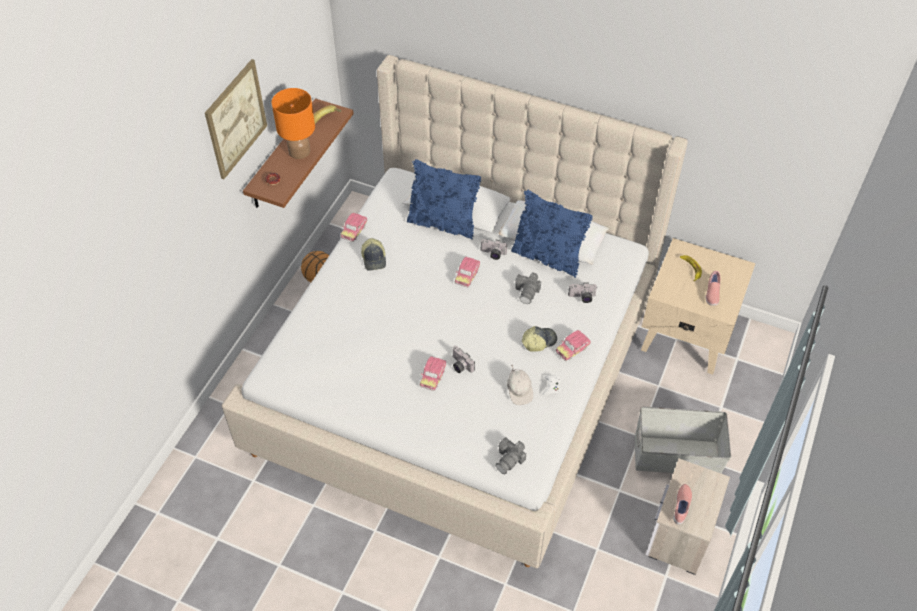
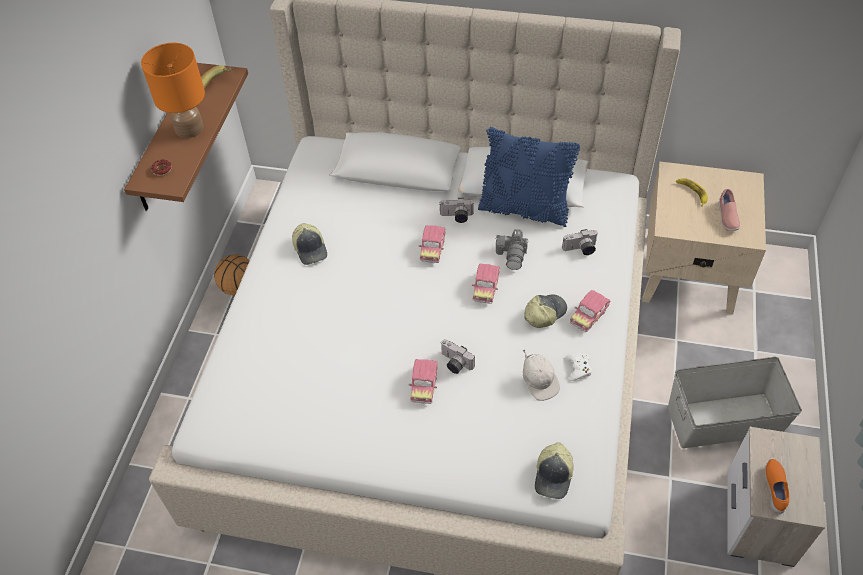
camera: 10 degrees left, 0 degrees up
(236, 119) = (96, 90): picture -> none
(354, 231) = (277, 219): toy car -> toy car (486, 287)
(443, 223) = (385, 191): blue pillow -> none
(510, 459) = (554, 476): camera -> cap
(682, 507) = (775, 489): pink shoe -> orange shoe

